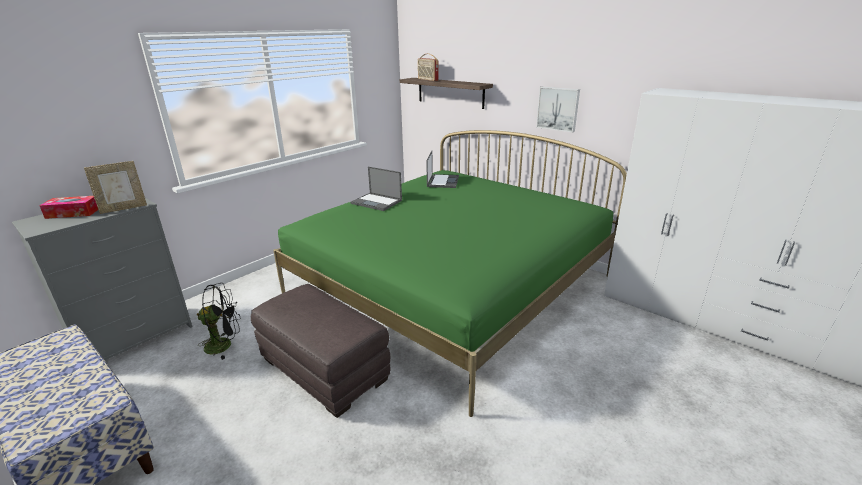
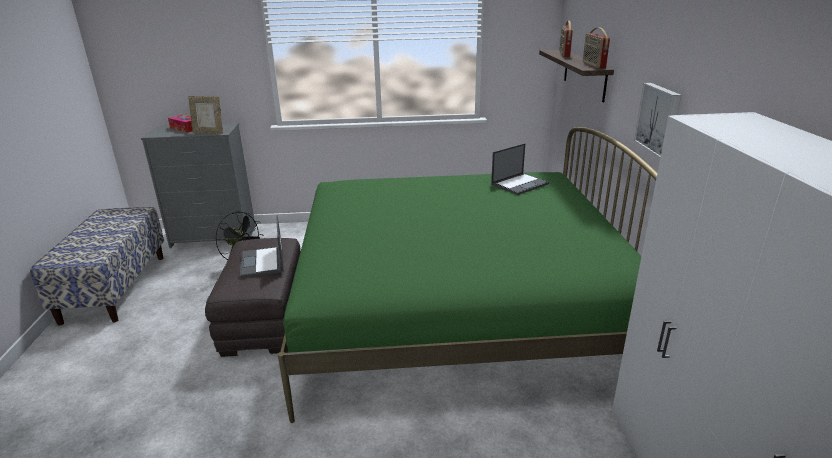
camera: 45 degrees right, 0 degrees up
(377, 202) = (416, 184): laptop -> laptop (262, 262)
(473, 83) = (593, 65): none -> radio

